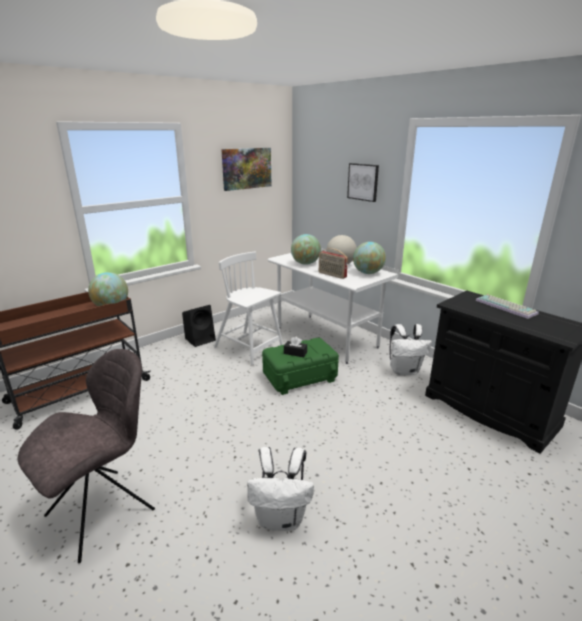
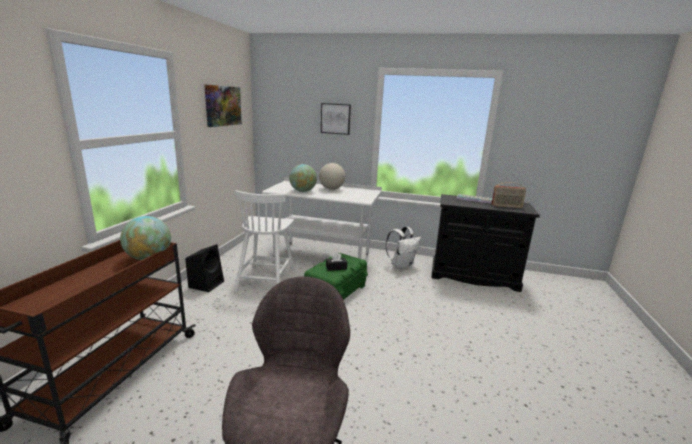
camera: 35 degrees left, 5 degrees down
(249, 348) = (266, 279): white chair -> white chair turned 90 degrees counterclockwise
(281, 518) = (442, 395): white backpack -> none
(332, 275) = (338, 196): radio -> radio (506, 206)
(368, 273) = (361, 192): globe -> none

